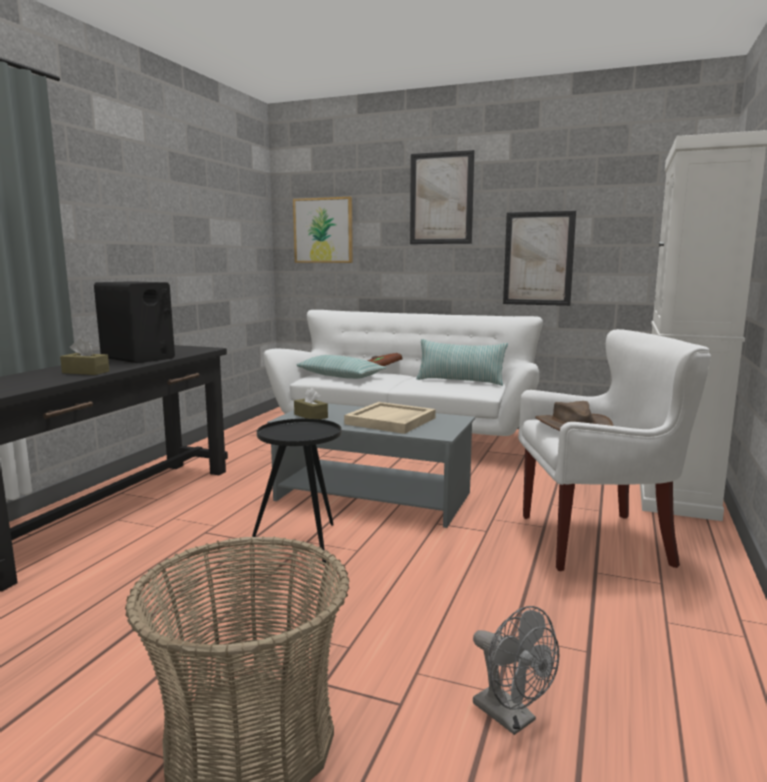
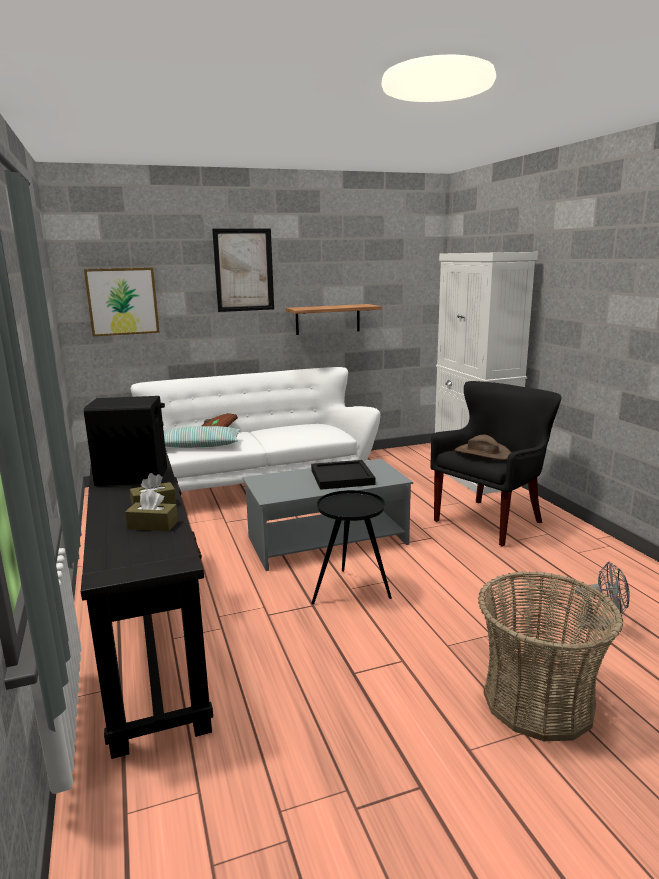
camera: 40 degrees left, 5 degrees up
(311, 416) = (279, 490): brown tissue box -> brown tissue box (152, 525)
(391, 421) = (343, 477): beige tray -> black tray
(460, 381) = (303, 429): pillow -> none
(538, 258) = (328, 319): picture -> shelf
(599, 541) = (491, 521): white armchair -> black armchair

